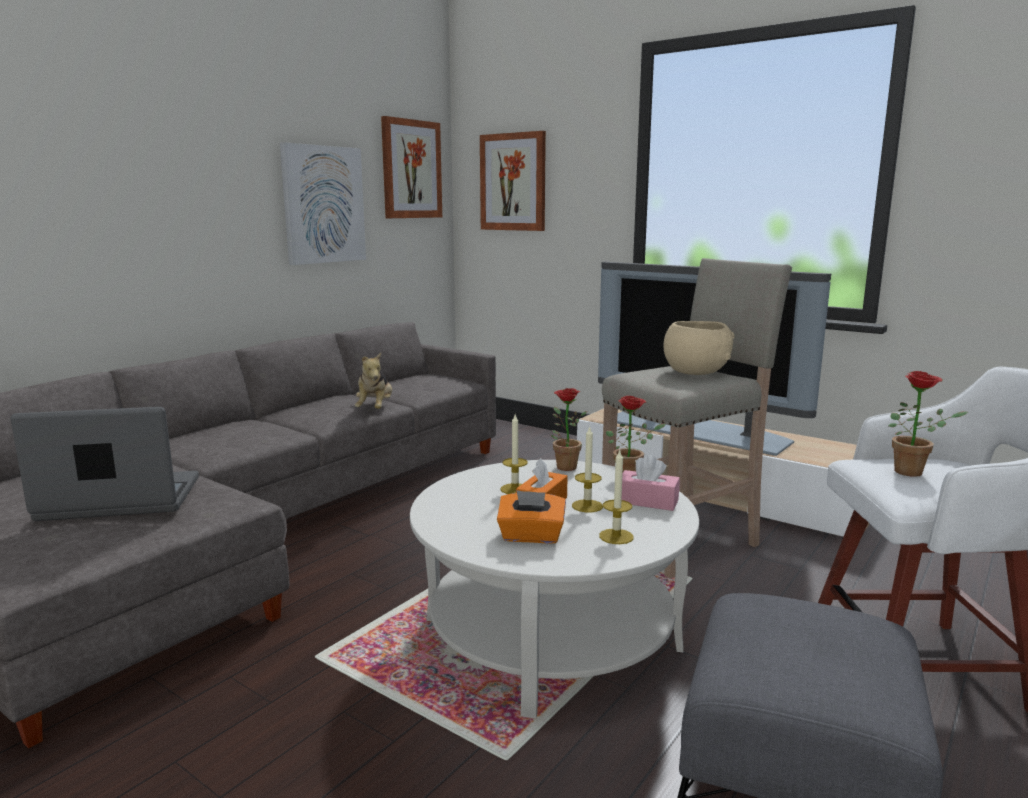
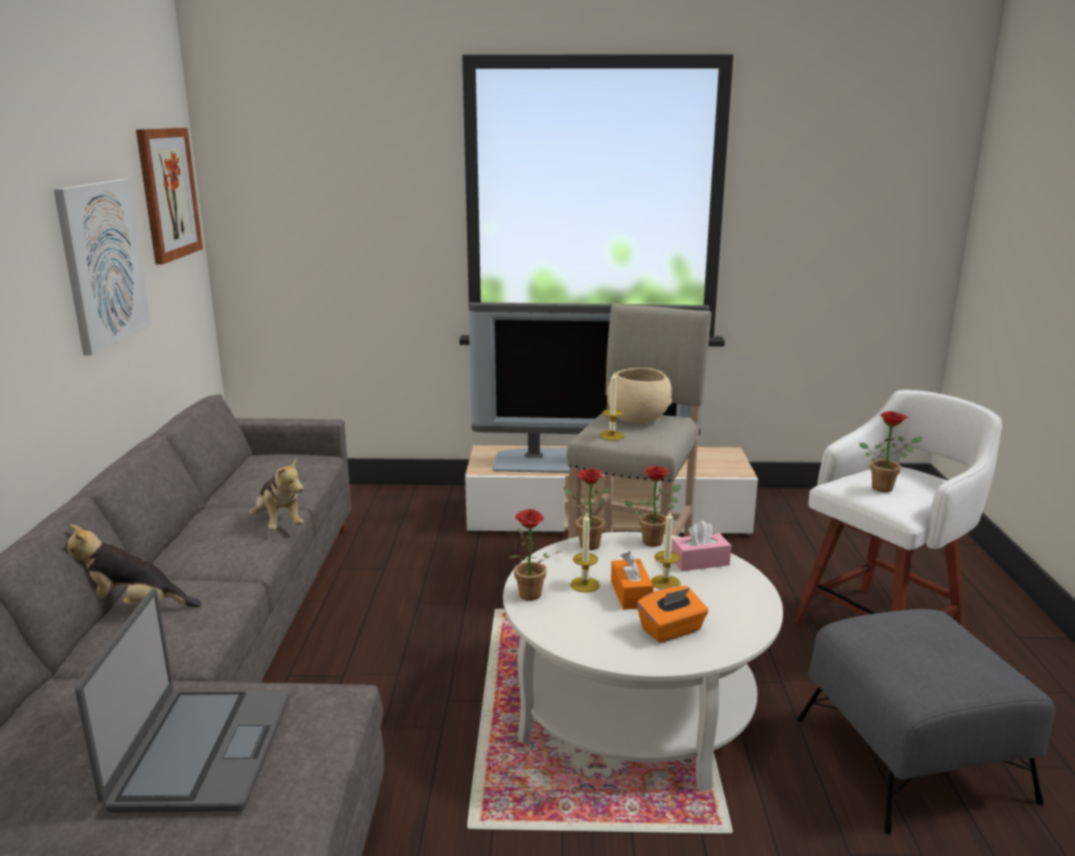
camera: 35 degrees left, 5 degrees up
(120, 500) = (201, 751): laptop -> laptop turned 135 degrees clockwise
(221, 428) = (134, 607): none -> plush toy
(457, 485) = (529, 597): none -> potted plant
(513, 182) = (299, 202): picture -> none
(616, 536) = (728, 606): candle -> candle (612, 436)

